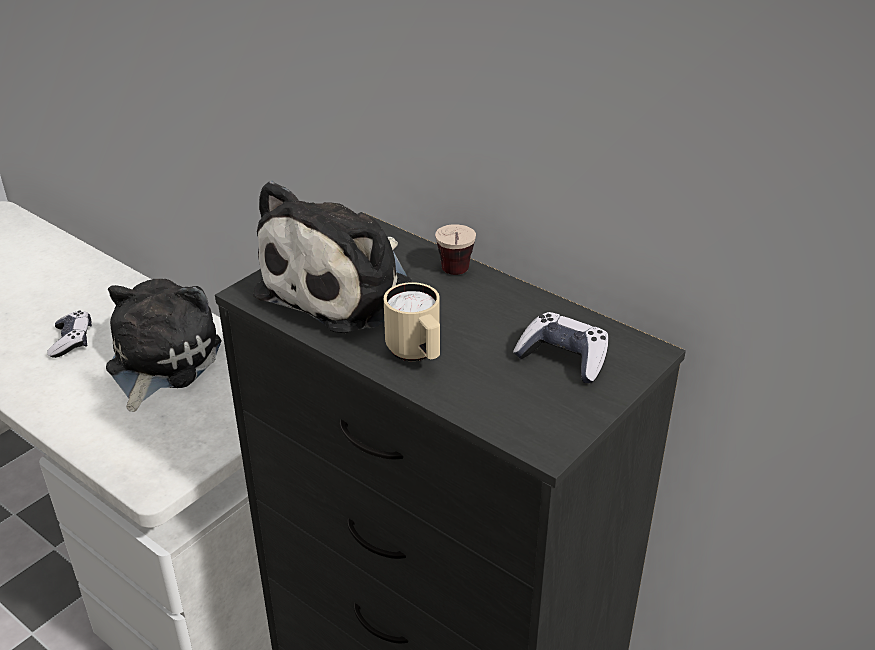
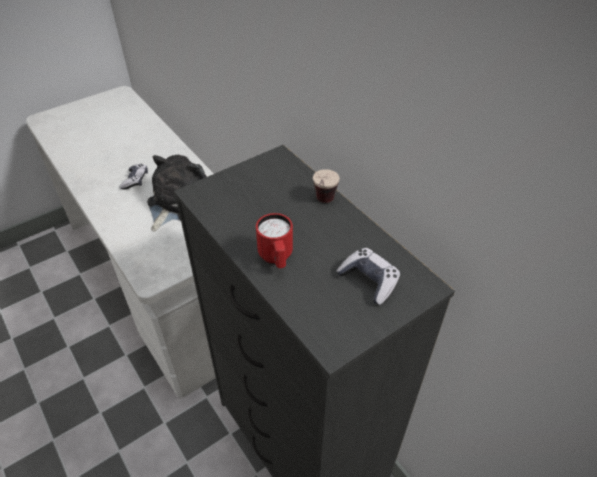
camera: 15 degrees right, 10 degrees up
(343, 288) = (250, 200): plush toy -> none
(417, 354) = (276, 258): beige mug -> red mug

